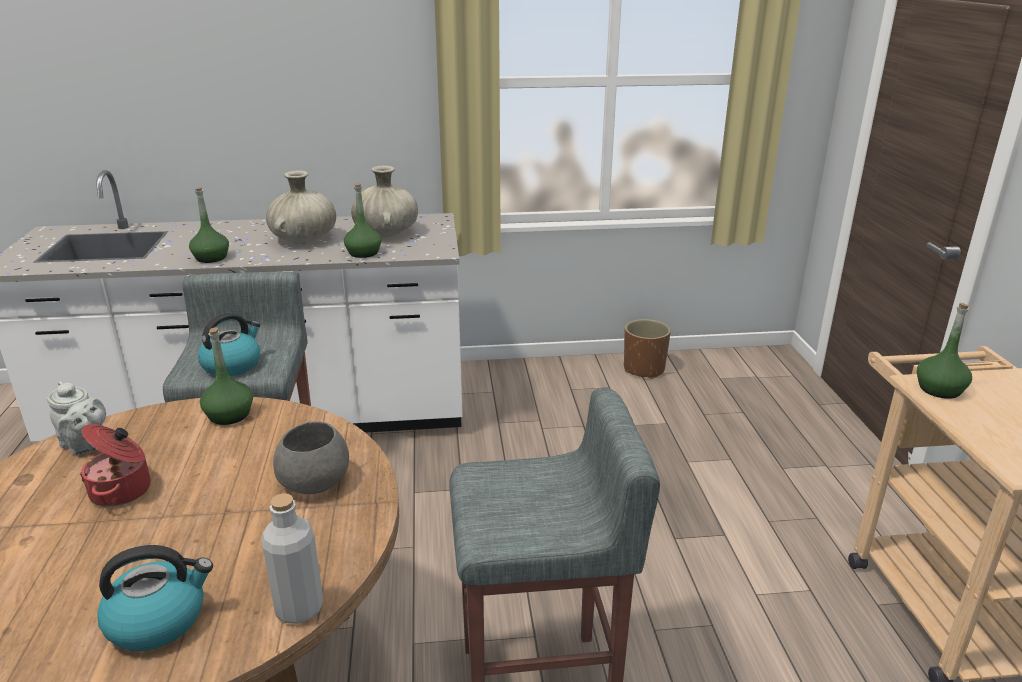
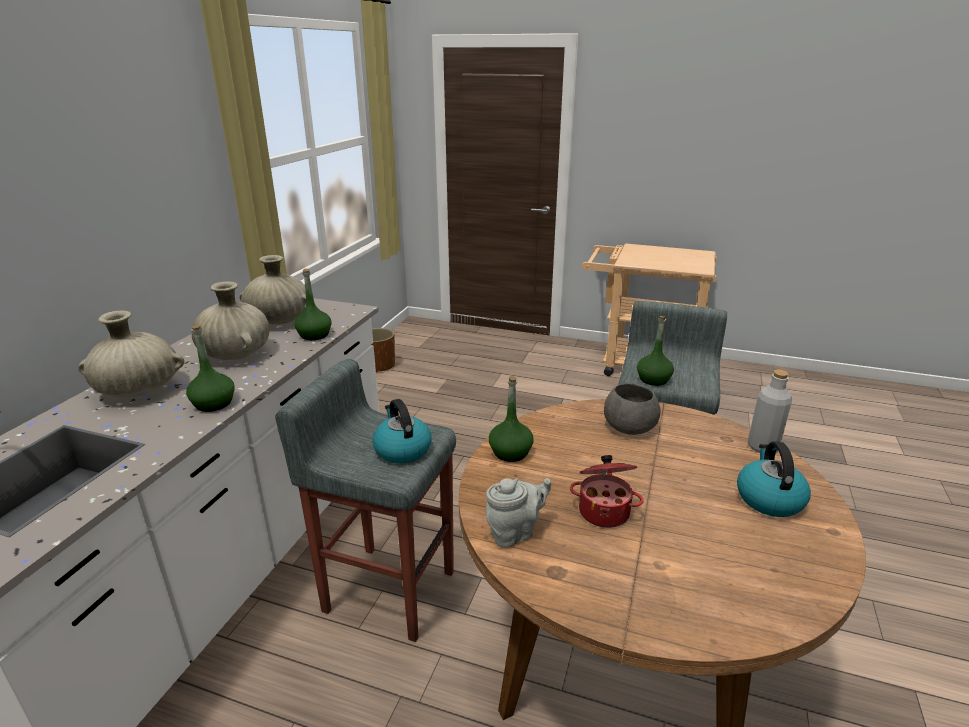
camera: 65 degrees left, 0 degrees up
(225, 232) = (139, 390): none -> beige vase
(939, 389) = (634, 261): green bottle -> green bottle (653, 379)

